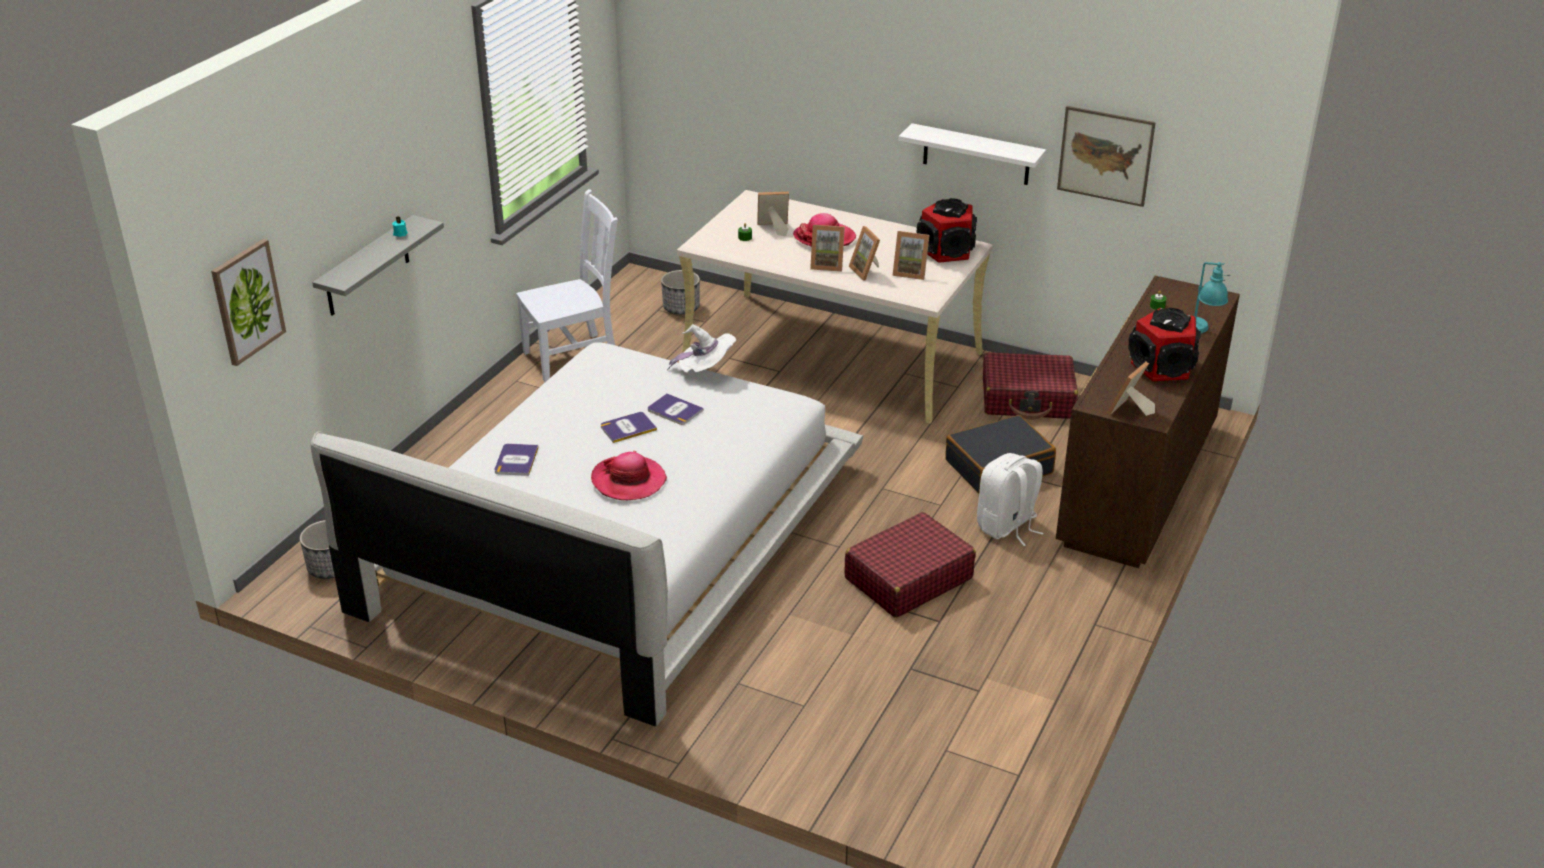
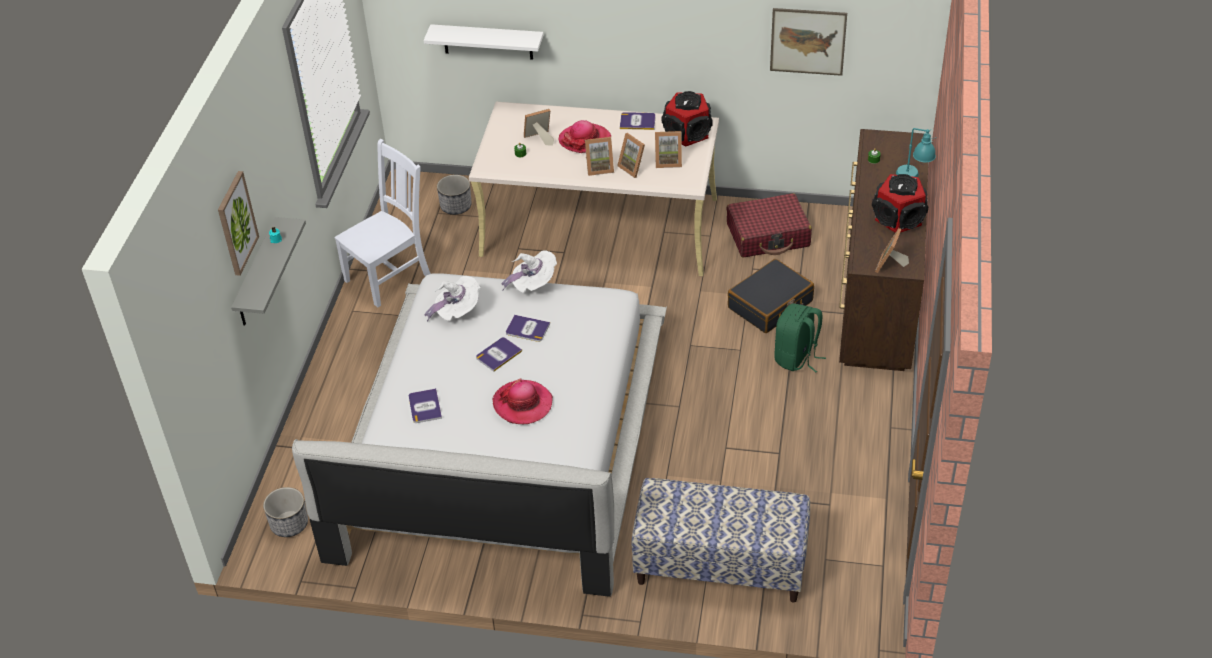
camera: 15 degrees left, 10 degrees up
(247, 301) = (201, 346): picture -> picture (236, 223)
(605, 379) = (457, 311): none -> white hat
(807, 726) = (720, 566): none -> bench
(894, 231) = (637, 121): none -> book
(908, 578) = (741, 422): red suitcase -> none
(976, 155) = (699, 52): white shelf -> white shelf (487, 42)
(1007, 527) = (796, 358): white backpack -> green backpack

